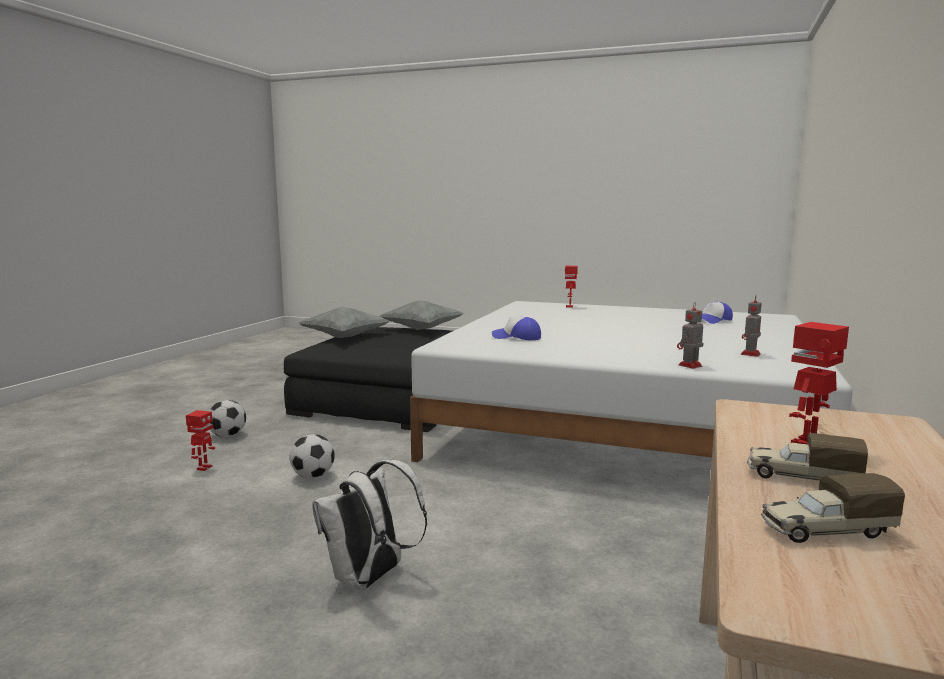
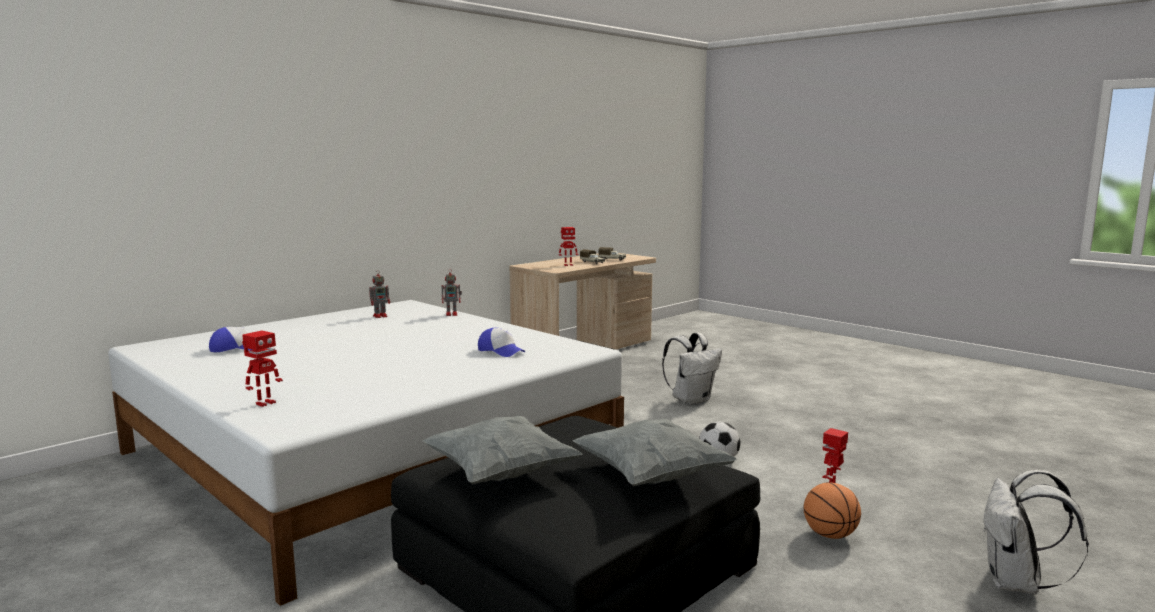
camera: 155 degrees left, 0 degrees up
(117, 430) = (1017, 584): none -> white backpack
(228, 436) = (830, 535): football -> basketball

